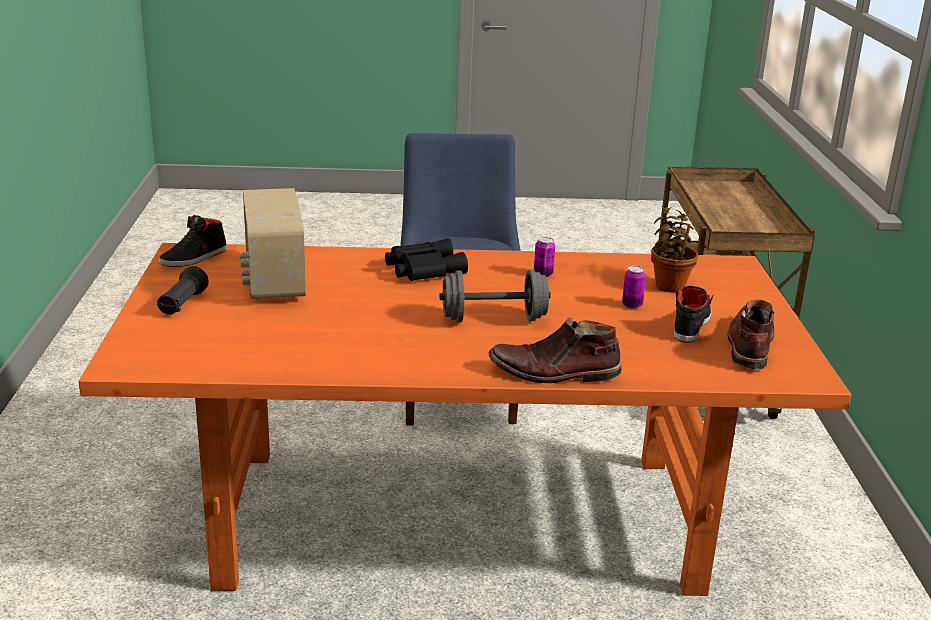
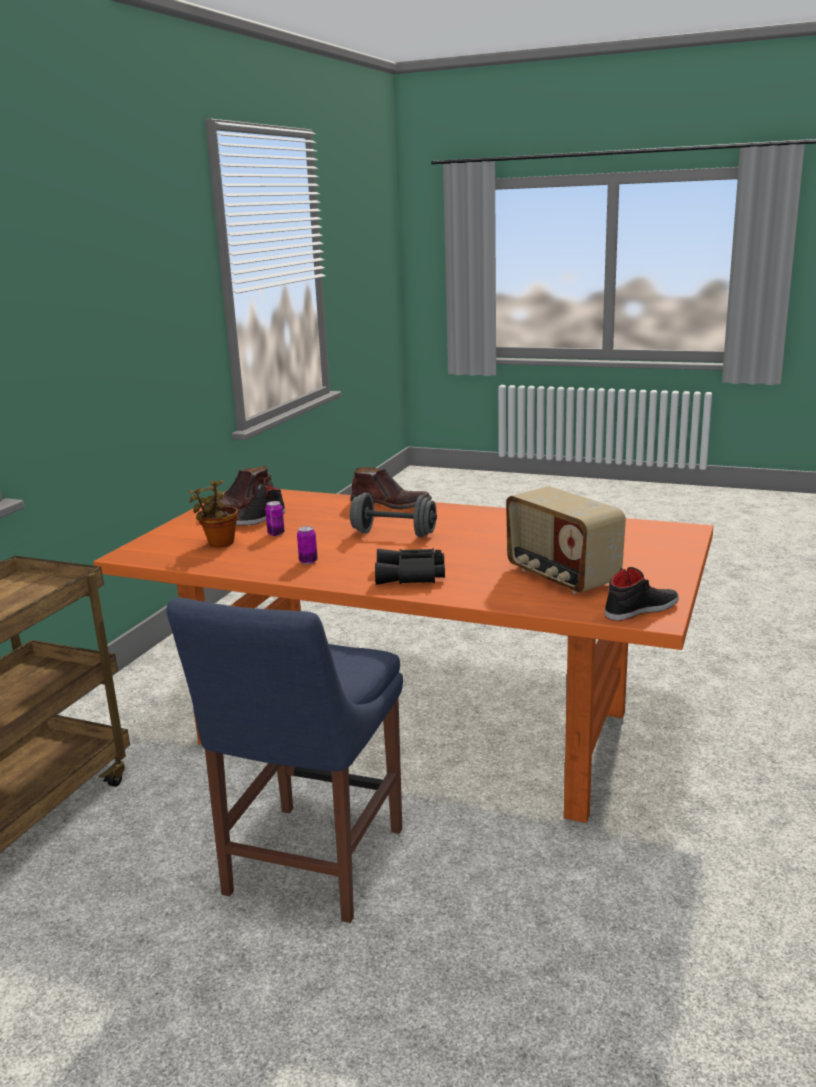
camera: 155 degrees left, 5 degrees down
(182, 304) = (646, 565): black flashlight -> none
(273, 282) = (561, 577): radio -> radio turned 135 degrees clockwise

